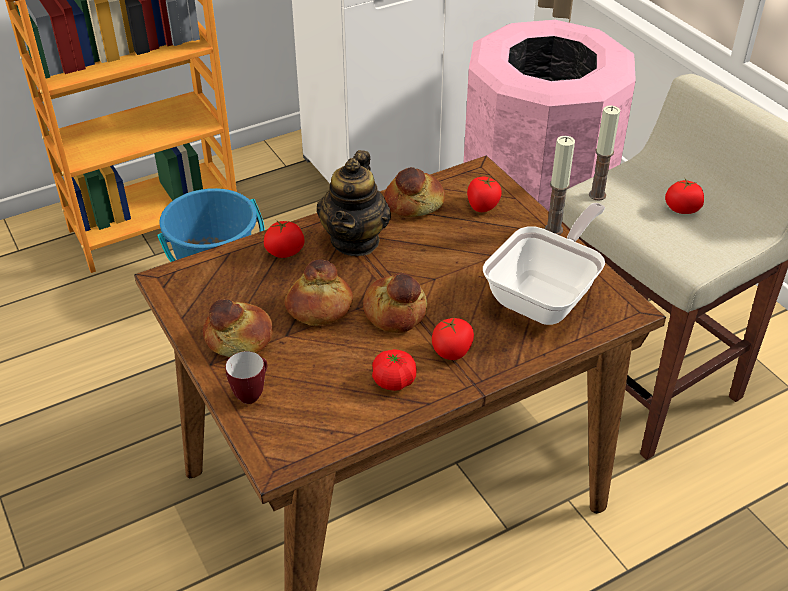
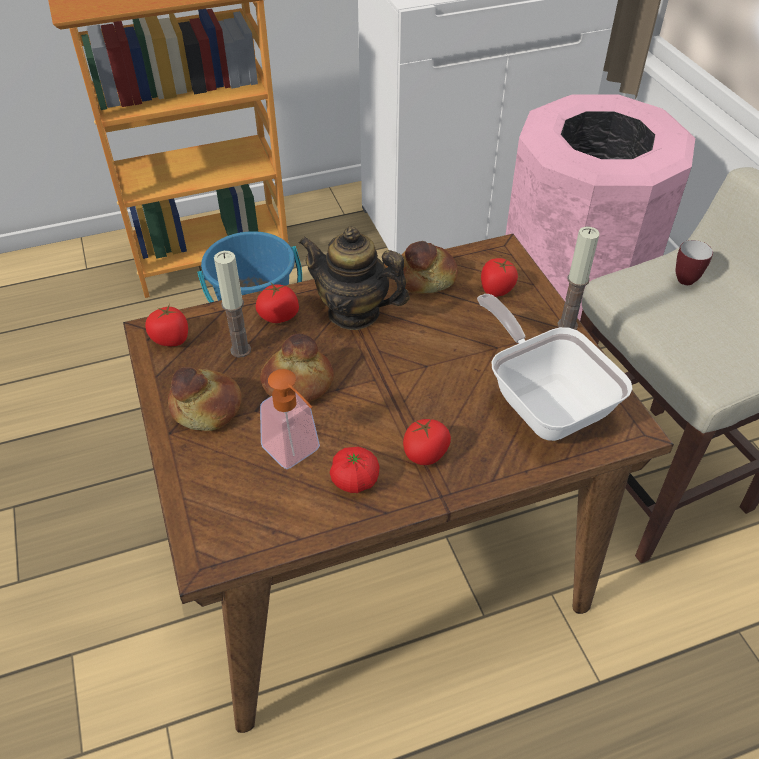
camera: 10 degrees right, 5 degrees up
(252, 393) = (202, 472): mug -> mug (687, 278)
(335, 366) = (297, 453): none -> soap dispenser
(355, 240) = (354, 312): teapot -> teapot turned 90 degrees clockwise
(396, 312) = (376, 399): bread -> none
(546, 296) = (543, 401): frying pan -> frying pan turned 75 degrees counterclockwise
(597, 195) = (625, 289): candle -> candle (240, 350)
(682, 209) = (716, 316): tomato -> tomato (171, 339)

